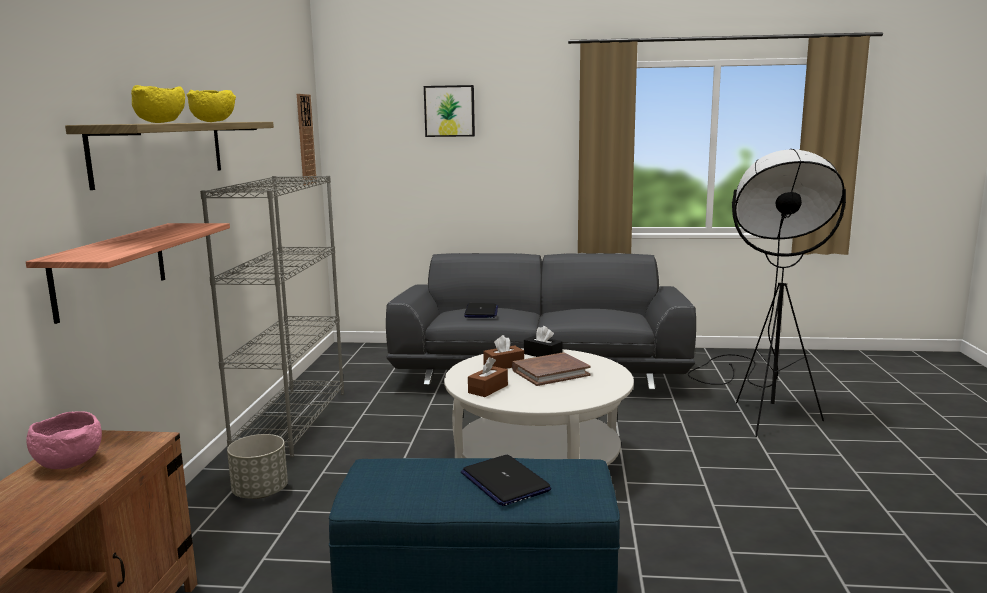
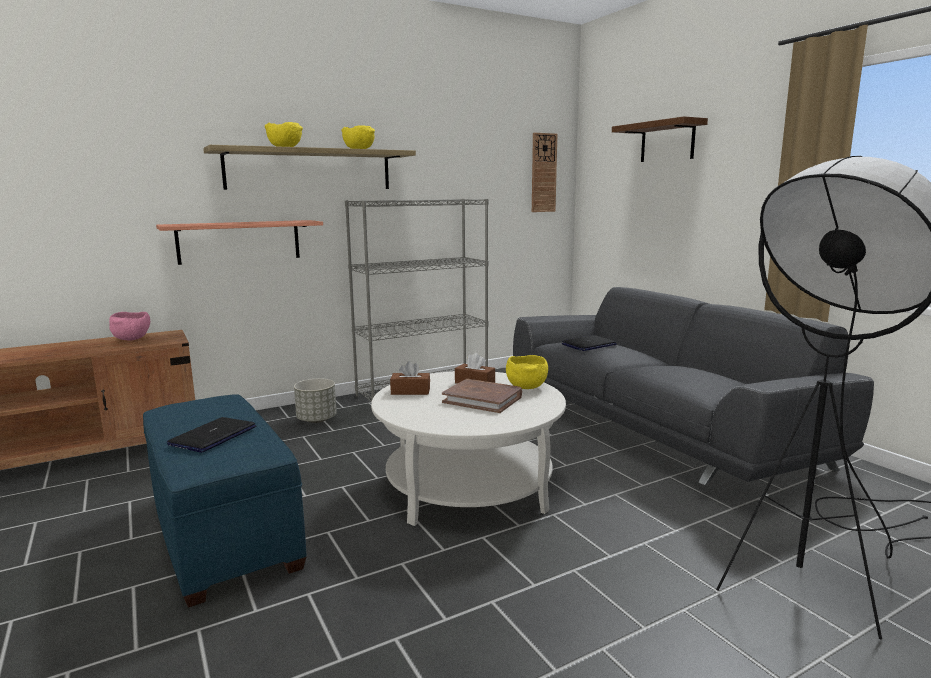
camera: 55 degrees right, 0 degrees up
(449, 111) = (667, 142): picture -> brown shelf
(543, 354) = (526, 387): black tissue box -> yellow bowl

